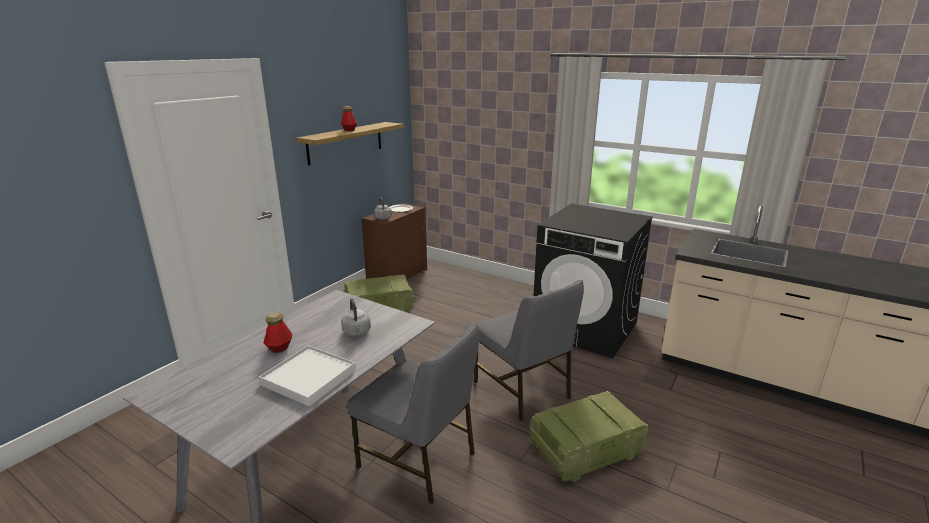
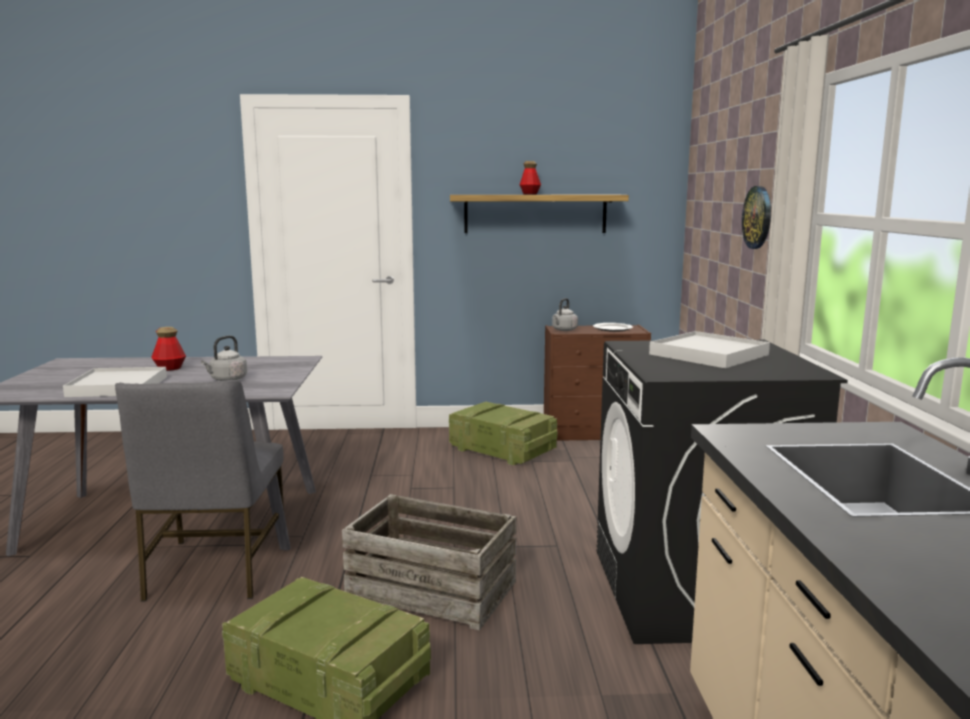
camera: 55 degrees right, 10 degrees down
(516, 137) = (758, 217): none -> wall clock
(523, 390) = (431, 590): grey chair -> crate
(590, 219) = (709, 355): none -> white tray

